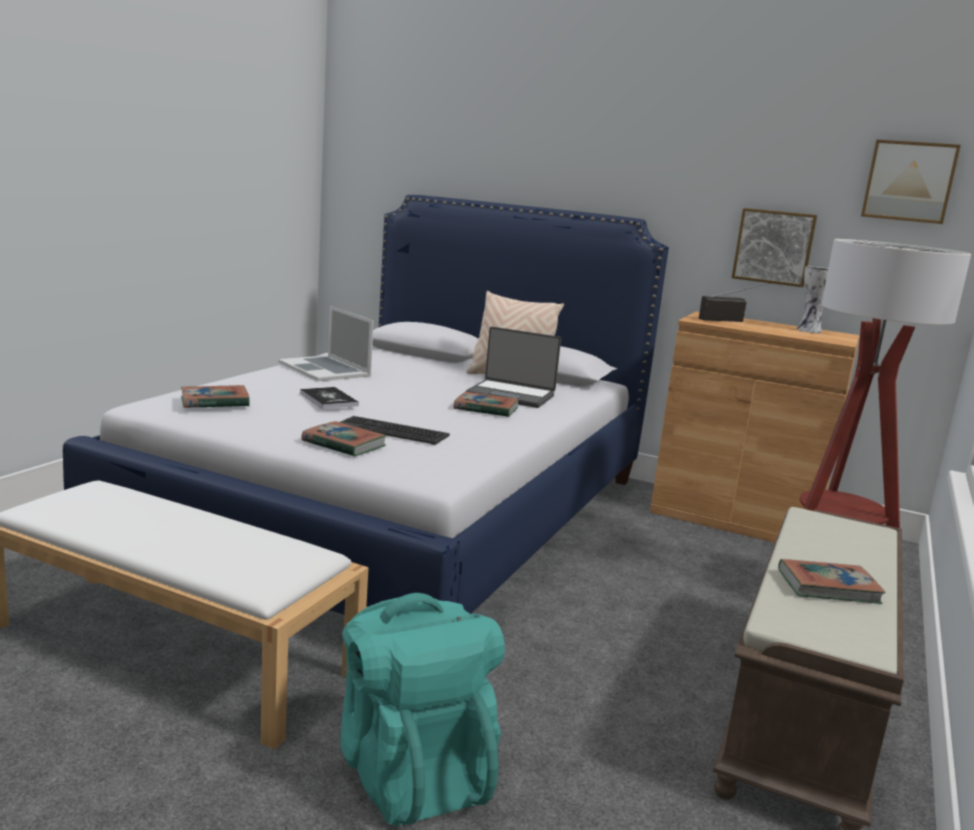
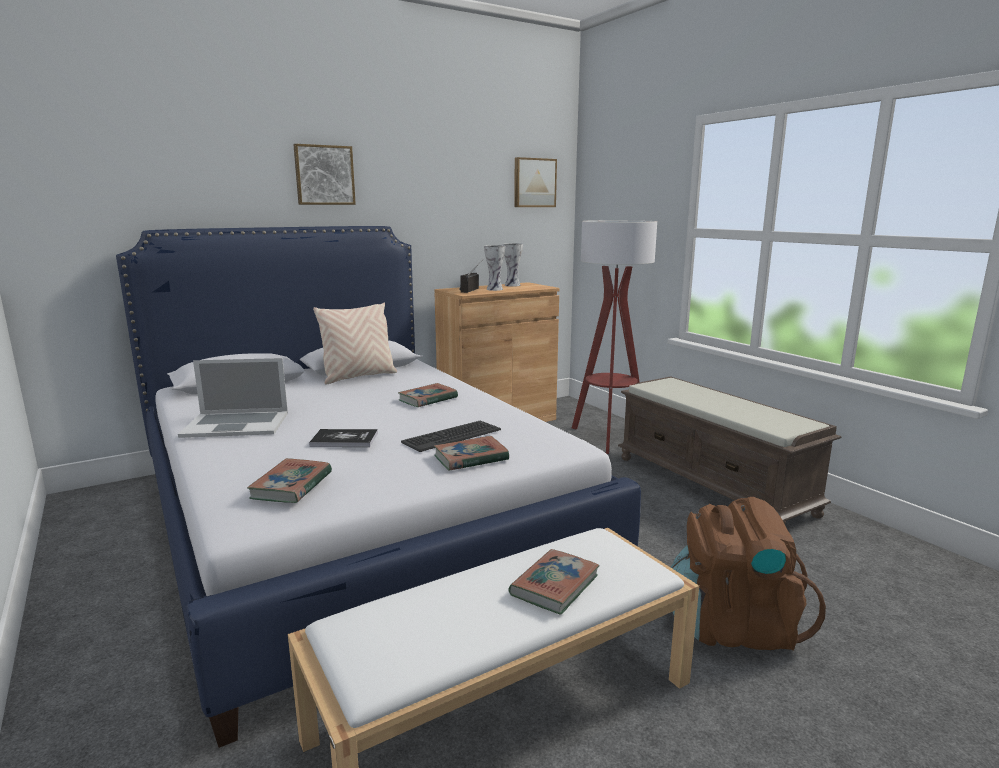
camera: 55 degrees left, 0 degrees up
(412, 770) = (732, 626): turquoise backpack -> brown backpack
(511, 395) = (402, 385): laptop -> none
(758, 327) = (495, 289): none -> vase
(774, 247) = (470, 234): picture -> picture (324, 175)
(828, 587) = (738, 409): book -> book (555, 585)

